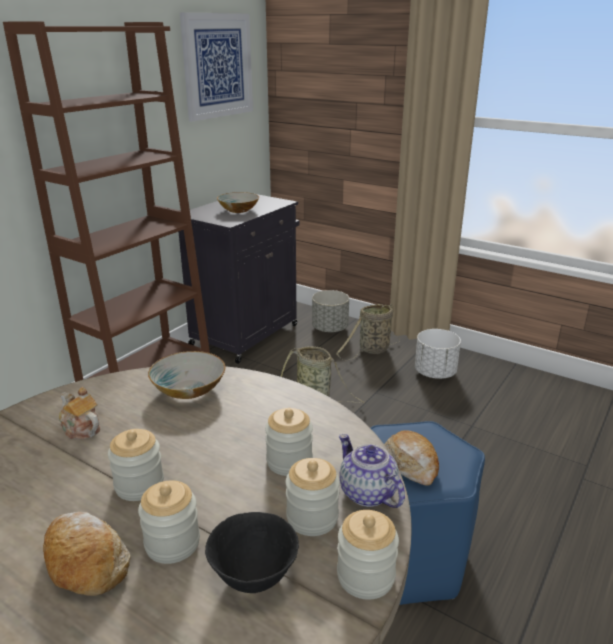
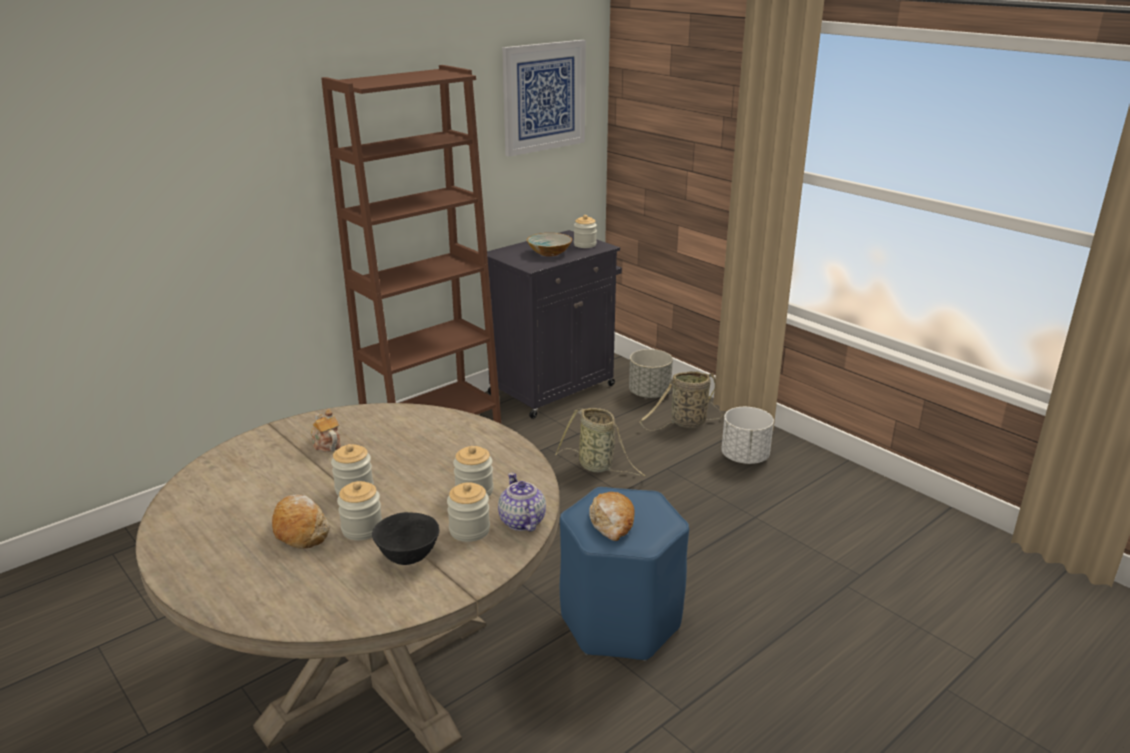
camera: 15 degrees right, 0 degrees up
(188, 389) = (422, 425): bowl -> none
(365, 576) = (486, 570): jar -> jar (585, 245)

